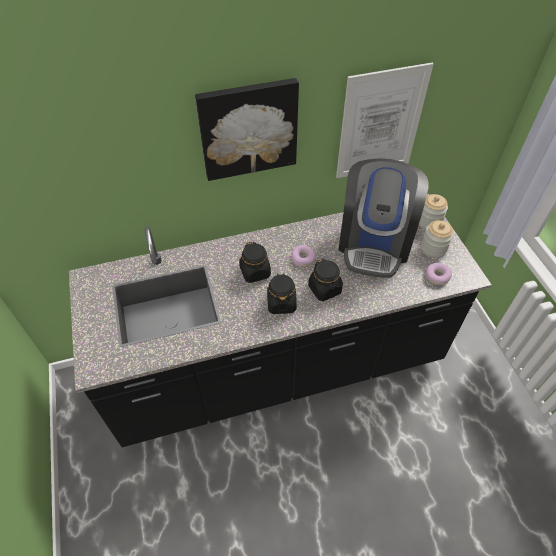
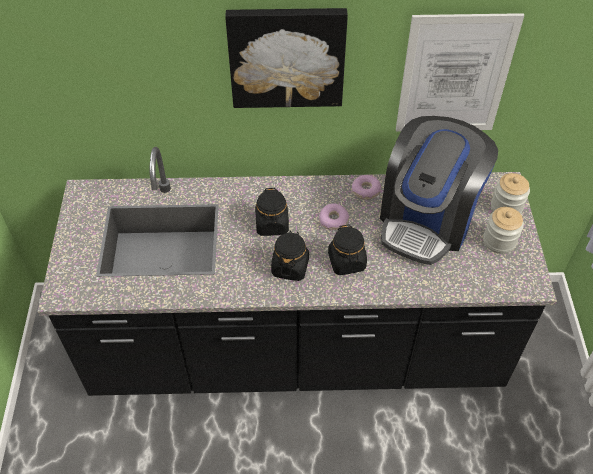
camera: 15 degrees right, 0 degrees up
(437, 276) = (490, 276): donut -> donut (366, 191)

